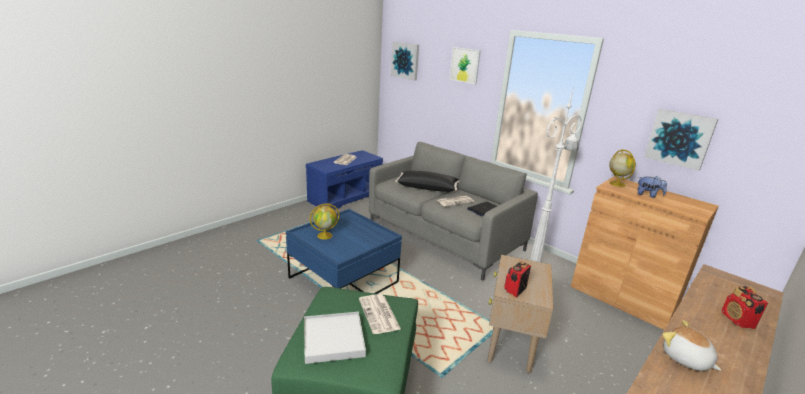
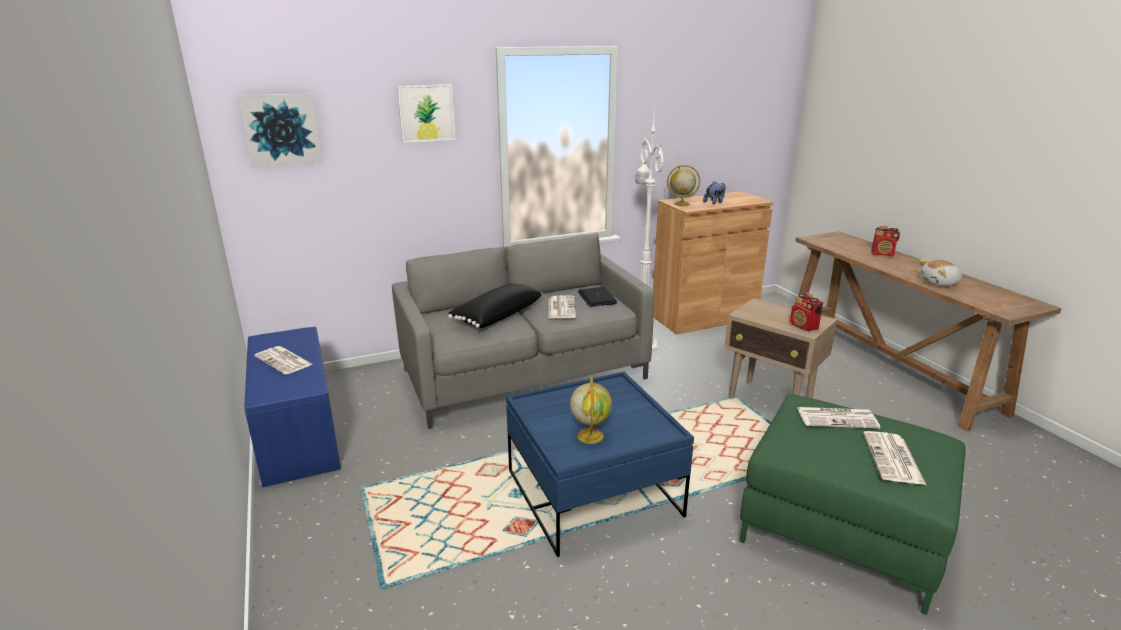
camera: 65 degrees left, 0 degrees up
(333, 339) = (893, 459): white tray -> newspaper
(679, 138) = (702, 140): picture -> none

